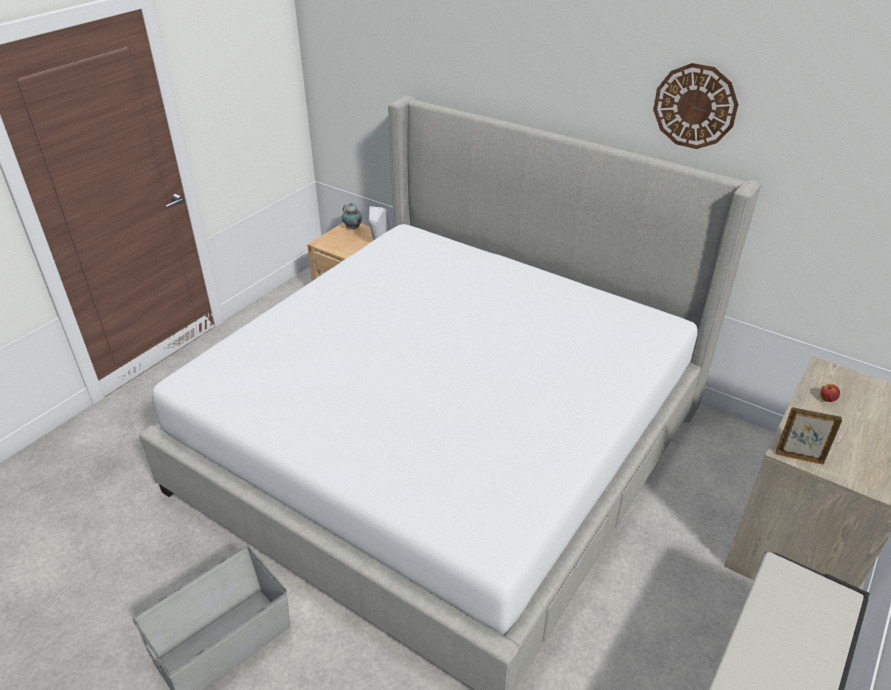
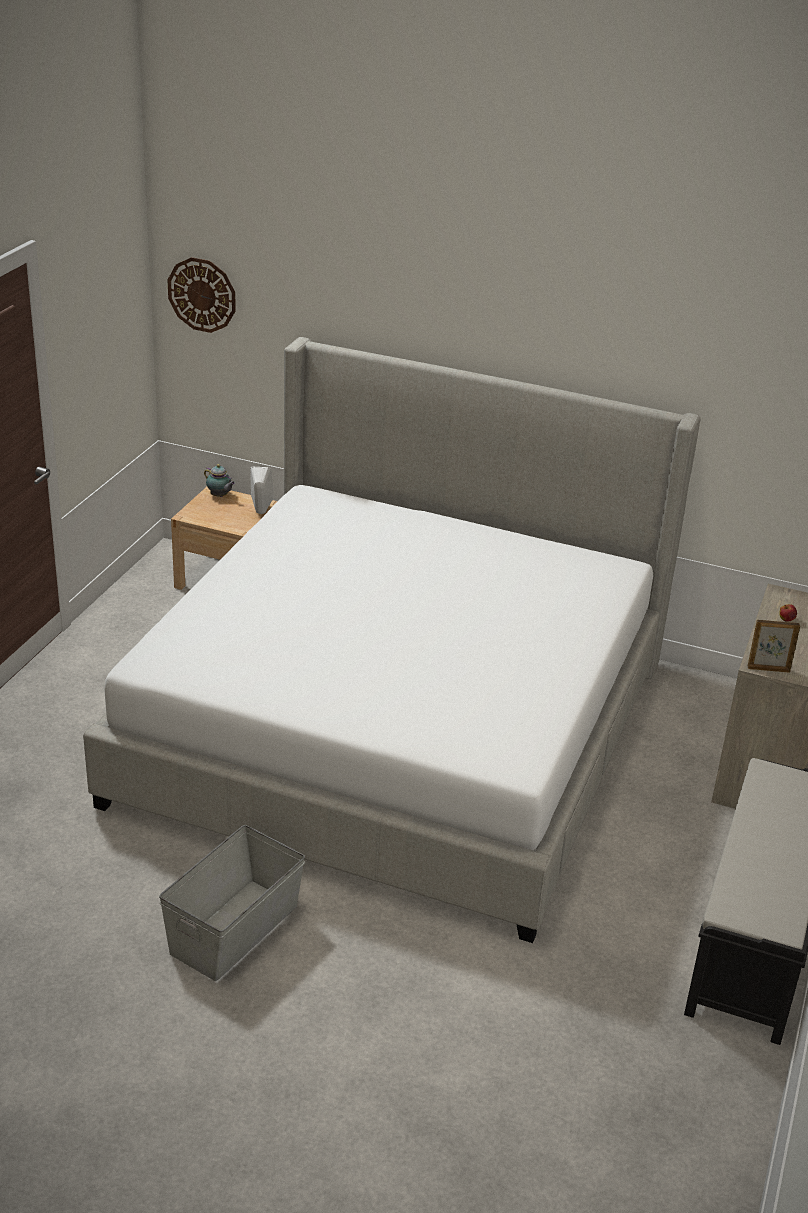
camera: 15 degrees left, 5 degrees down
(695, 106) = (629, 344): wall clock -> wall clock (202, 294)

